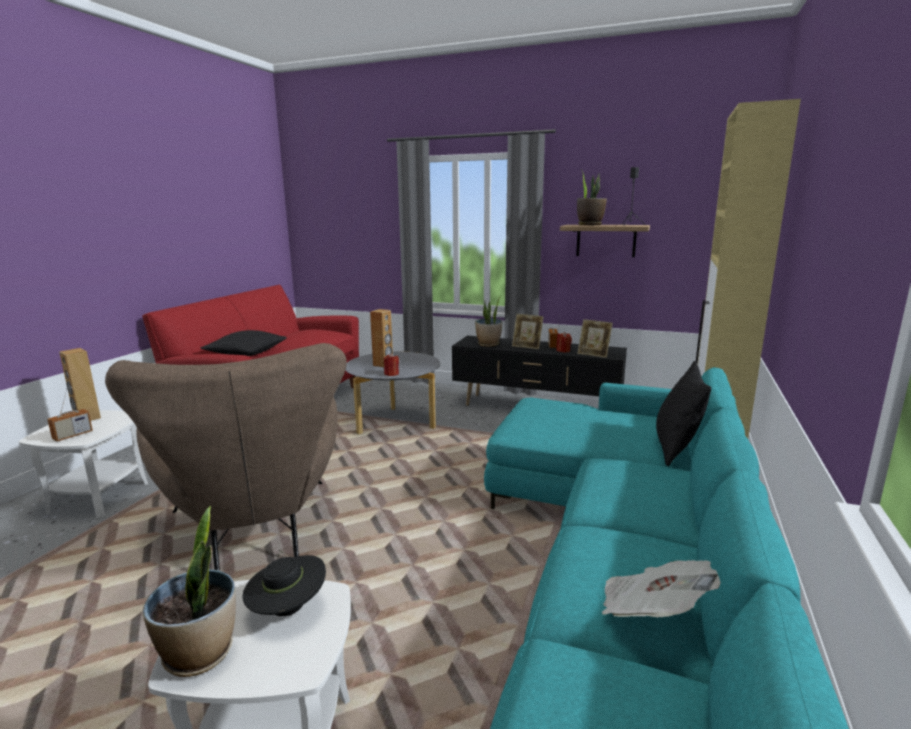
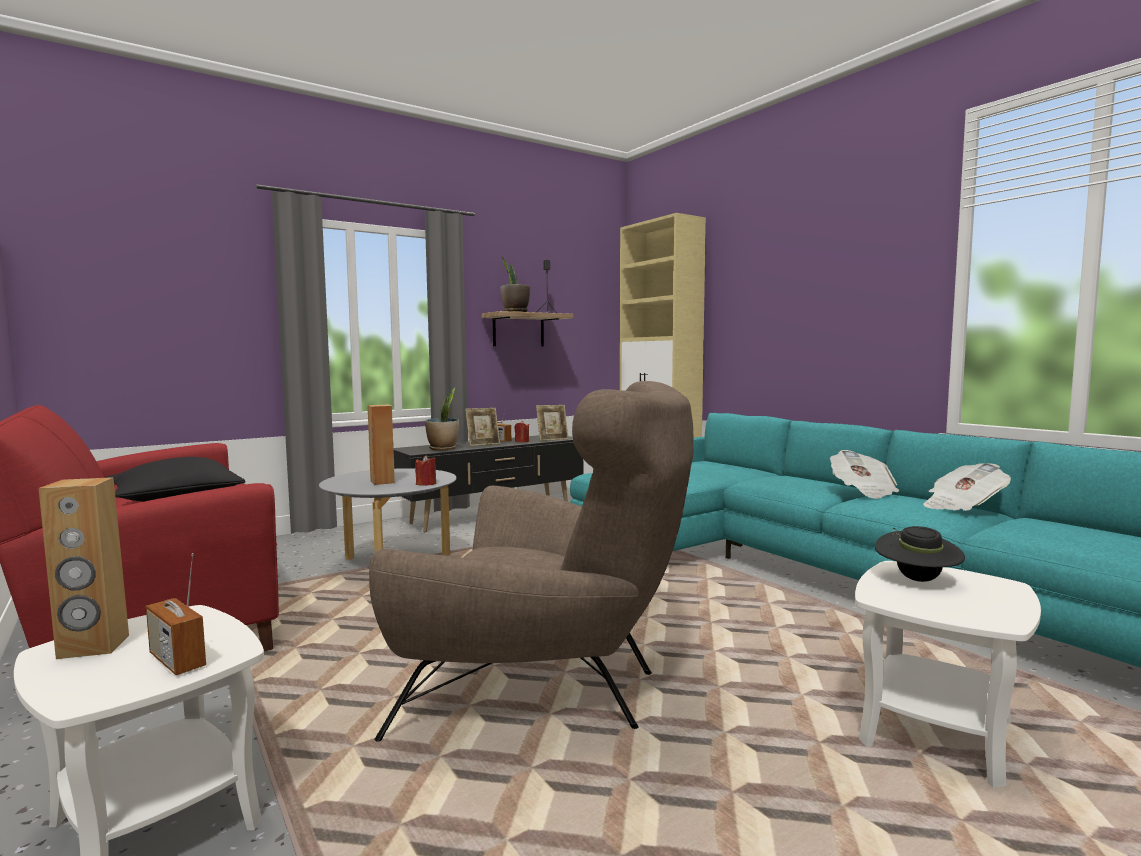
camera: 55 degrees left, 10 degrees down
(72, 435) = (177, 661): radio -> radio turned 150 degrees clockwise
(200, 654) = (978, 612): potted plant -> none
(641, 528) = (863, 491): none -> newspaper
(676, 448) = (749, 469): black pillow -> none

